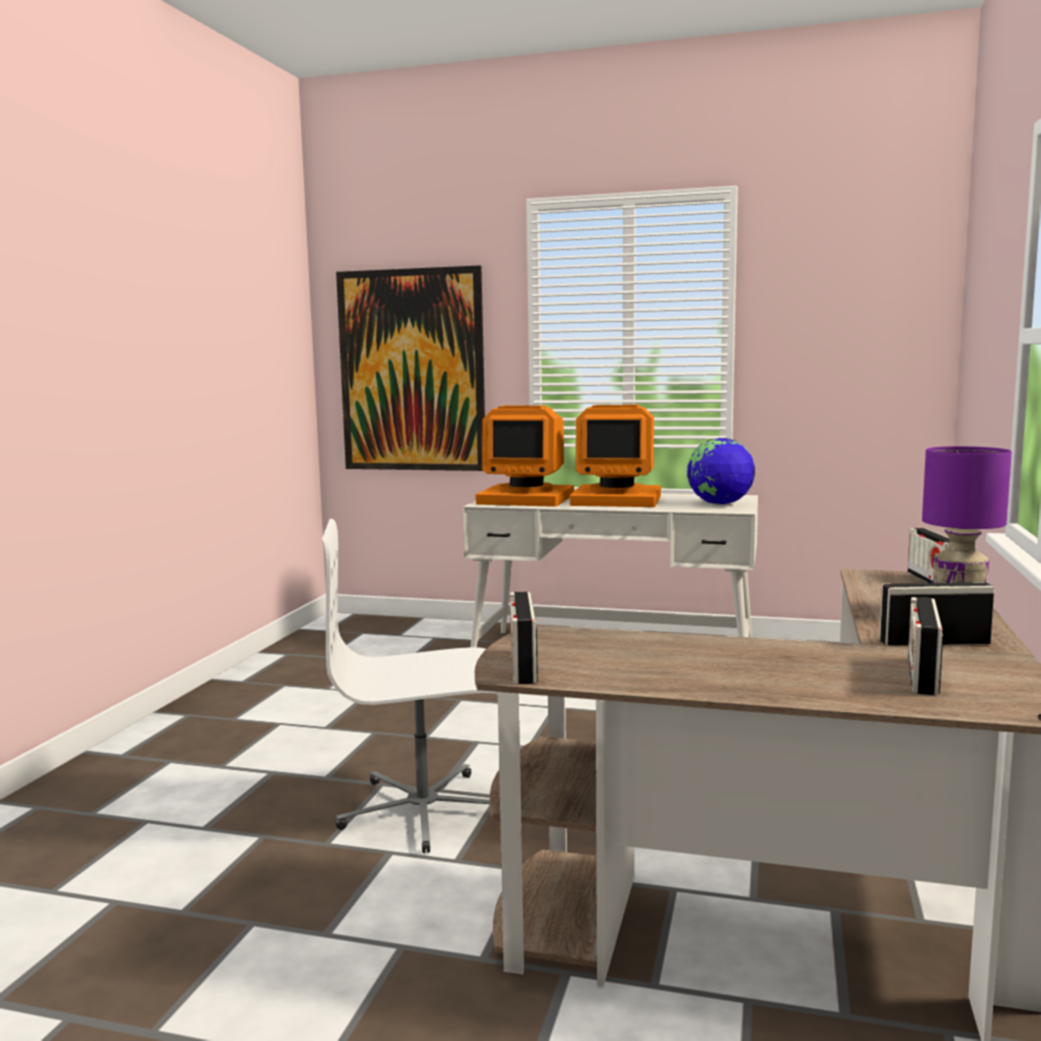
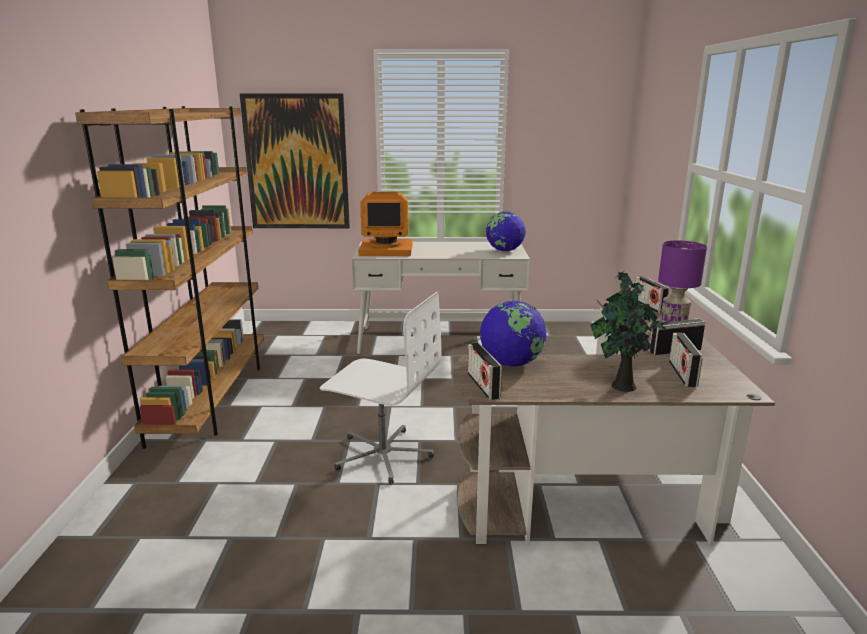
camera: 15 degrees left, 10 degrees up
(217, 707) = (212, 398): none -> brown bookcase
(424, 810) = (382, 454): white office chair -> white office chair turned 135 degrees counterclockwise
(602, 641) = (511, 363): none -> globe
(617, 499) = (442, 248): monitor -> none
(780, 683) = (621, 385): none -> potted plant

